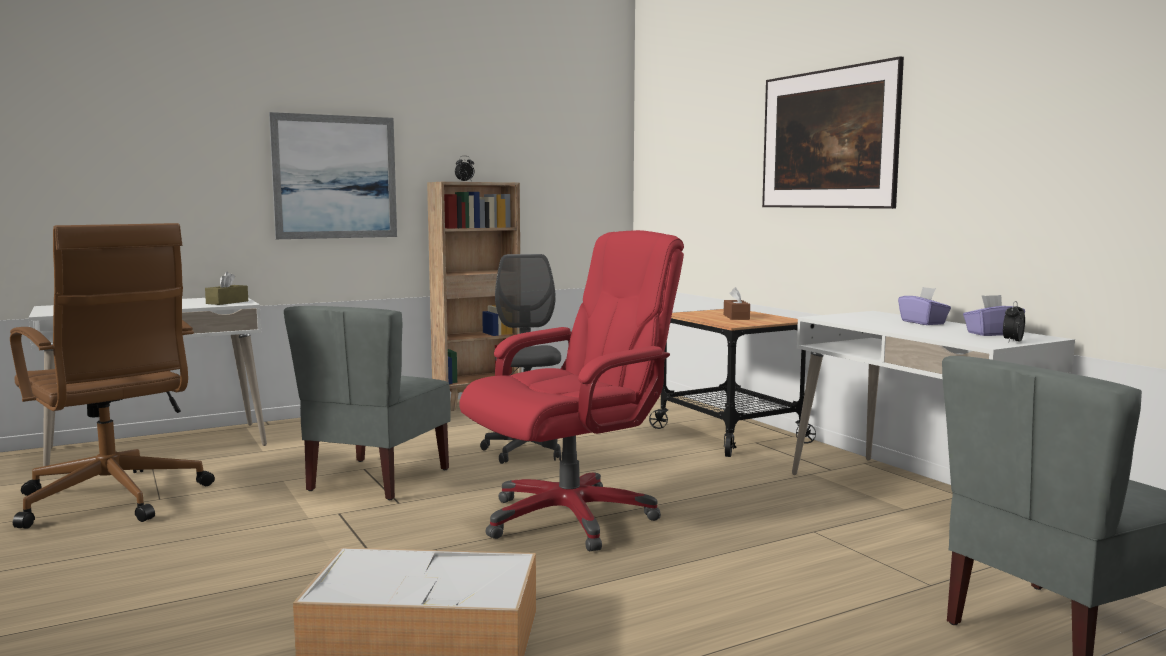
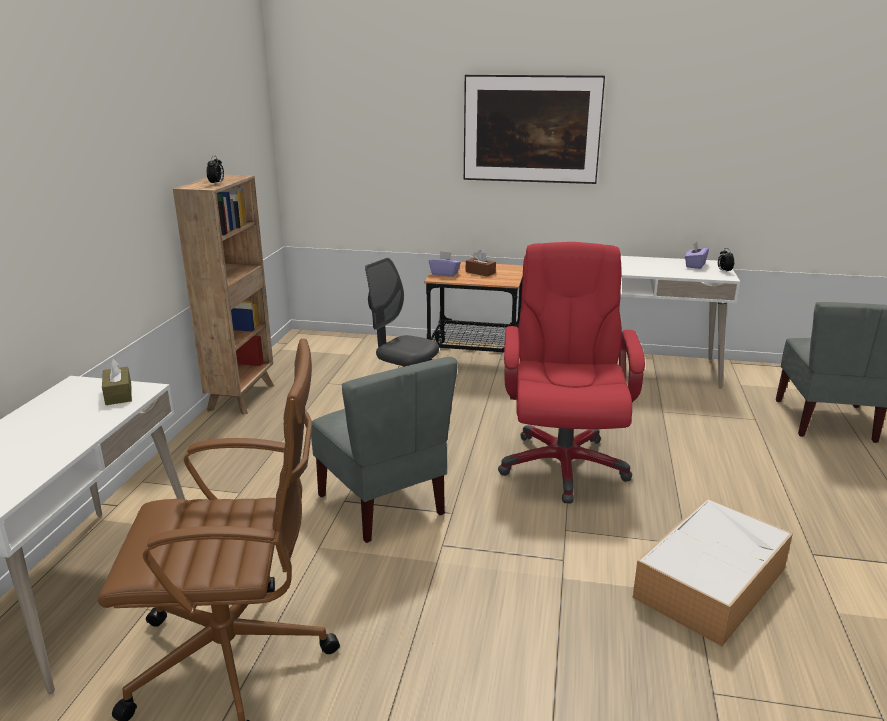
camera: 50 degrees left, 15 degrees up
(335, 177) = (106, 203): picture -> none
(923, 322) = (641, 262): purple tissue box -> purple tissue box (444, 274)

